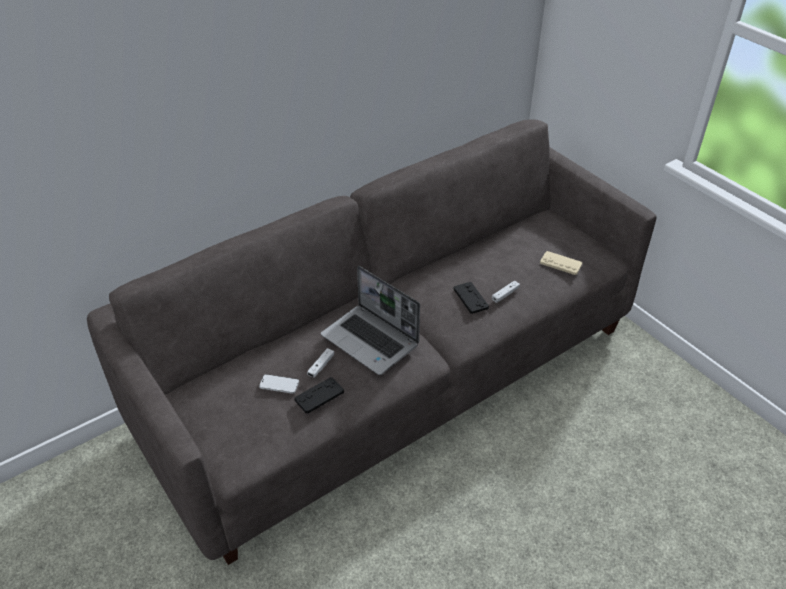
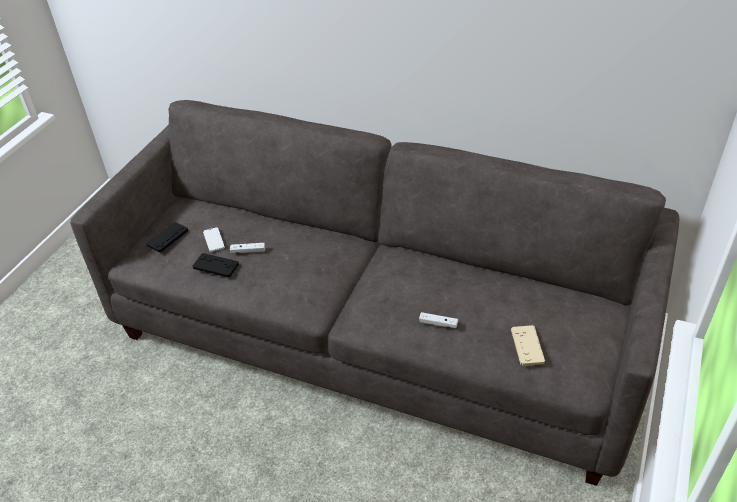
camera: 60 degrees right, 0 degrees up
(371, 340) = (298, 264): laptop -> none
(470, 298) = (409, 302): black game controller -> black game controller (167, 237)

